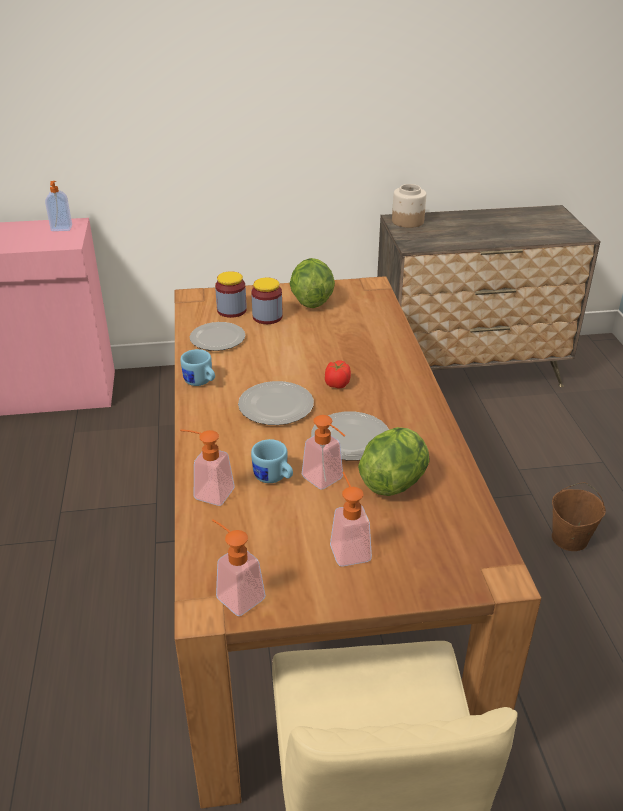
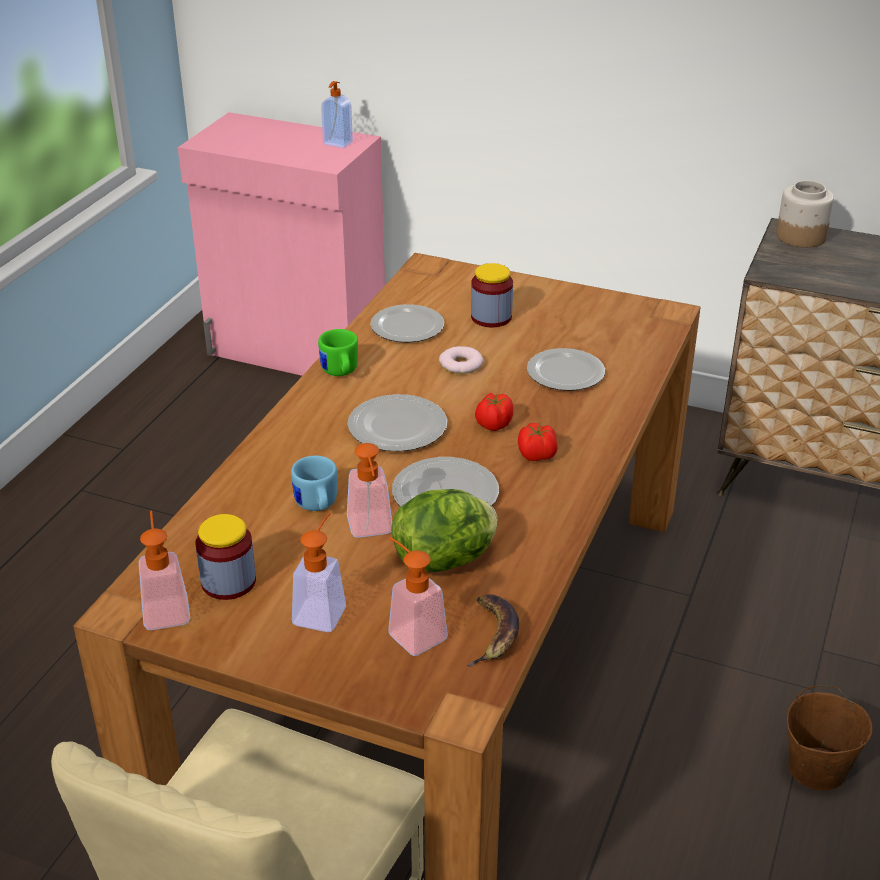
camera: 30 degrees right, 0 degrees up
(200, 382) = (340, 373): blue mug -> green mug
(207, 492) = (235, 495): soap dispenser -> soap dispenser (411, 631)
(232, 310) = (456, 297): jar -> jar (228, 582)
(277, 353) = (460, 365): none -> donut
(311, 301) = (565, 312): lettuce -> none
(347, 338) = (564, 372): none -> plate
(383, 395) = (537, 456): none -> tomato
(471, 518) = (493, 634): none -> banana

